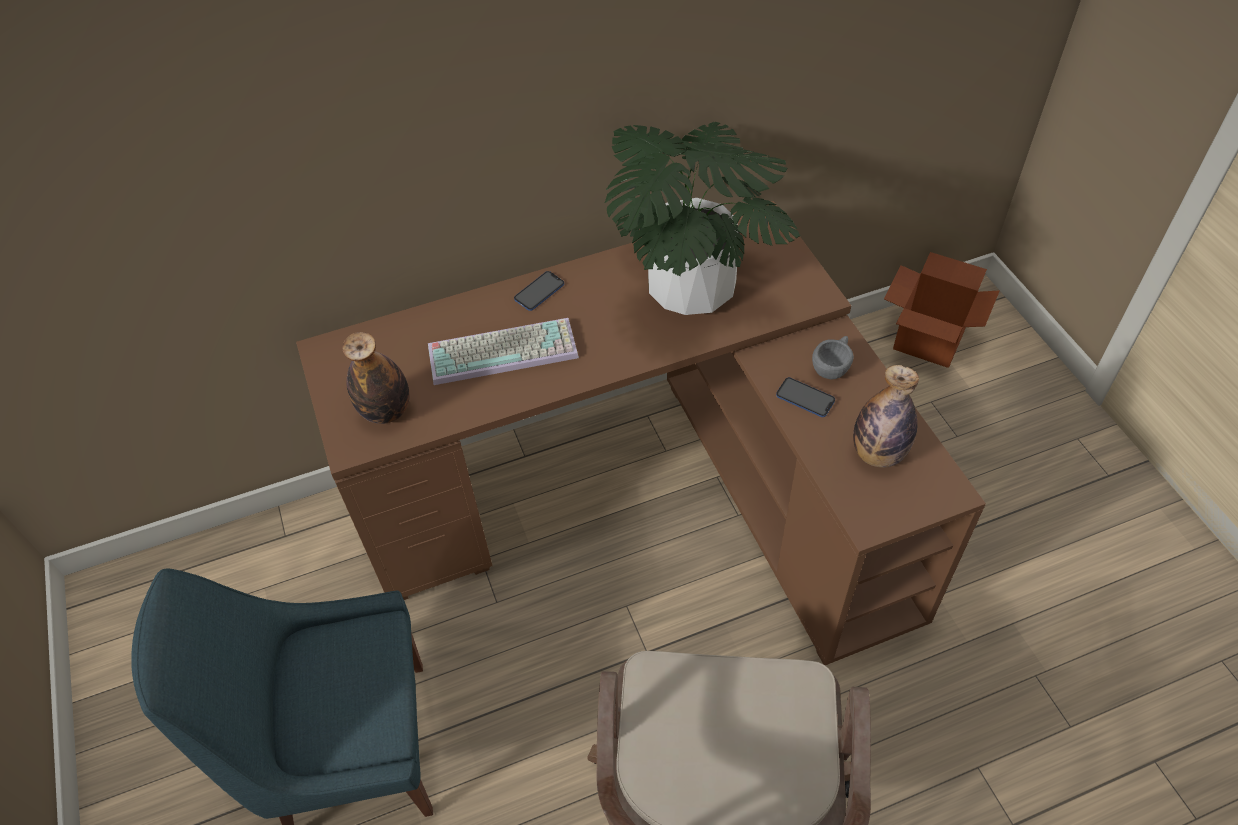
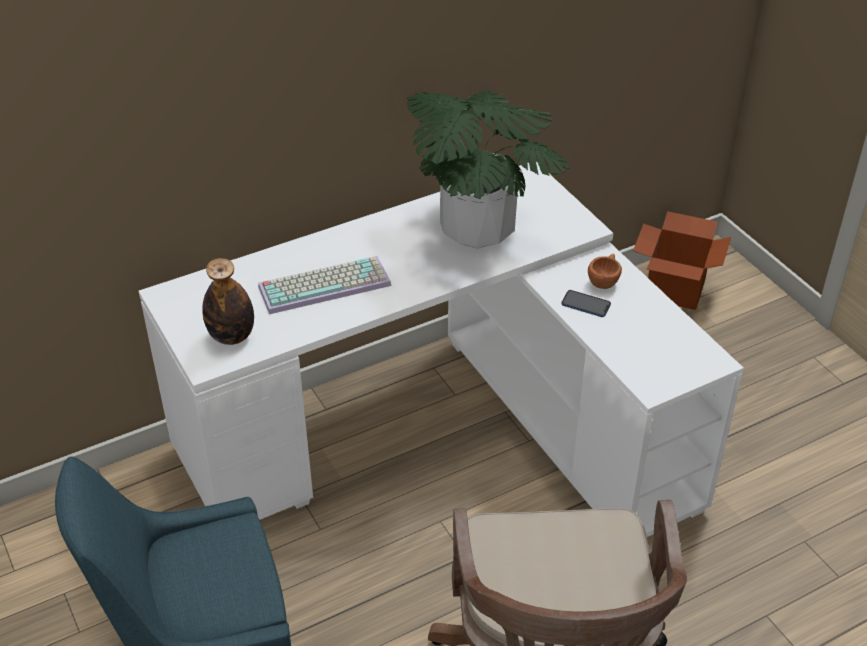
camera: 10 degrees left, 10 degrees down
(539, 292) = (347, 239): phone -> none
(649, 494) = (445, 430): brown desk -> white desk
(832, 367) = (604, 281): grey cup -> brown cup
(878, 454) = (652, 339): bottle -> none

